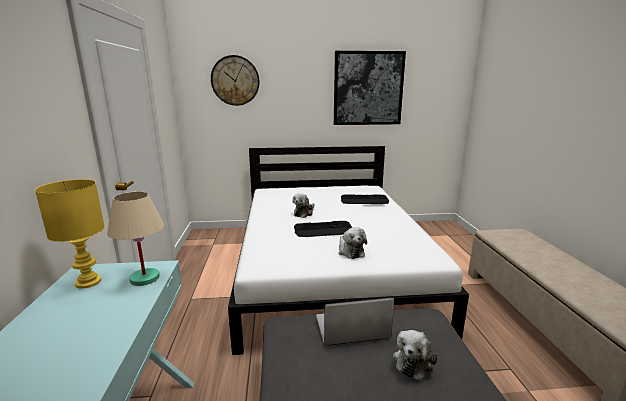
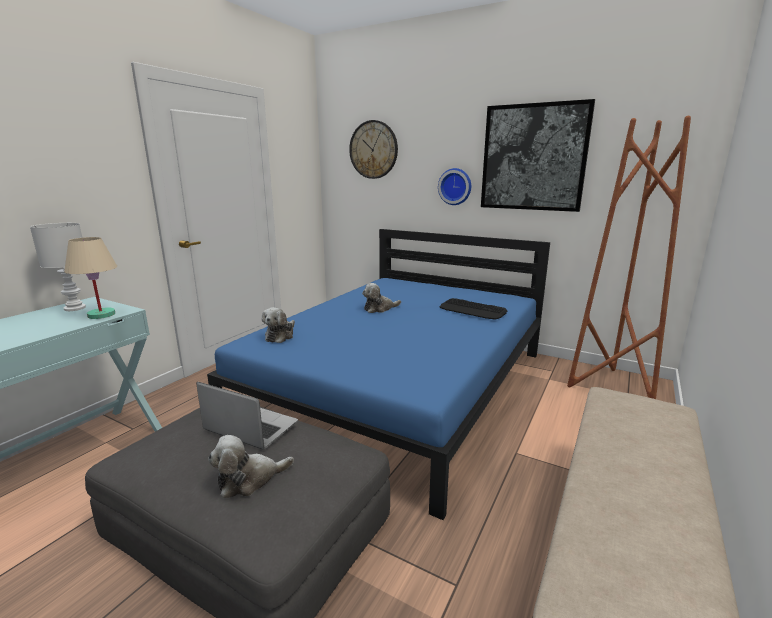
camera: 35 degrees right, 0 degrees up
(88, 283) = (74, 308): yellow table lamp -> white table lamp
(312, 110) = (455, 186): none -> wall clock
(323, 230) = (365, 328): keyboard -> none
(329, 268) = (401, 385): white bed -> blue bed
(350, 251) = (350, 355): plush toy -> plush toy (280, 336)
(435, 232) = (611, 387): none -> brown clothes rack

